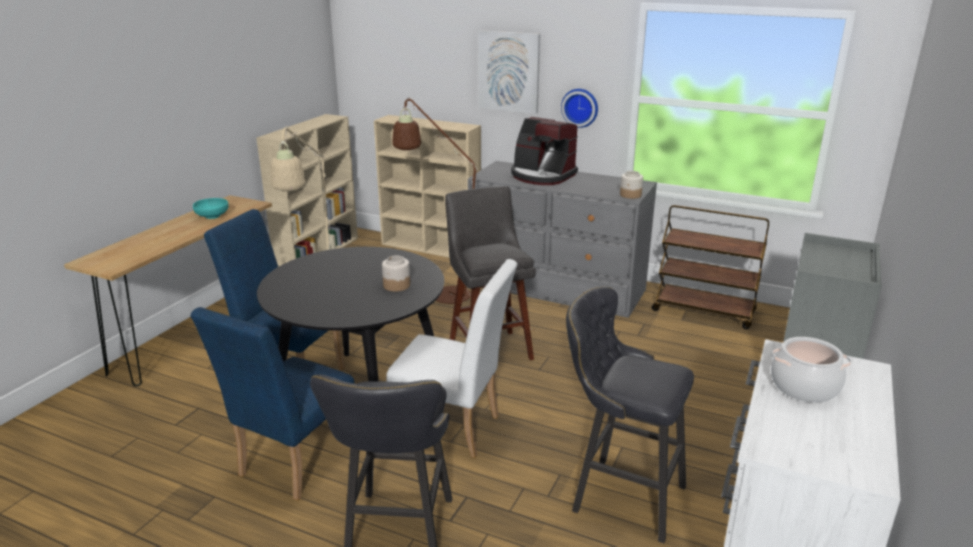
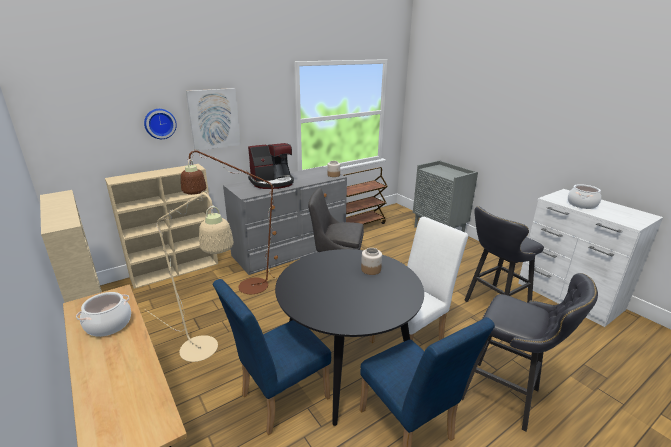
camera: 60 degrees left, 0 degrees up
(212, 216) = (109, 324): turquoise bowl -> cooking pot
(580, 107) = (267, 133): wall clock -> wall clock (160, 123)

